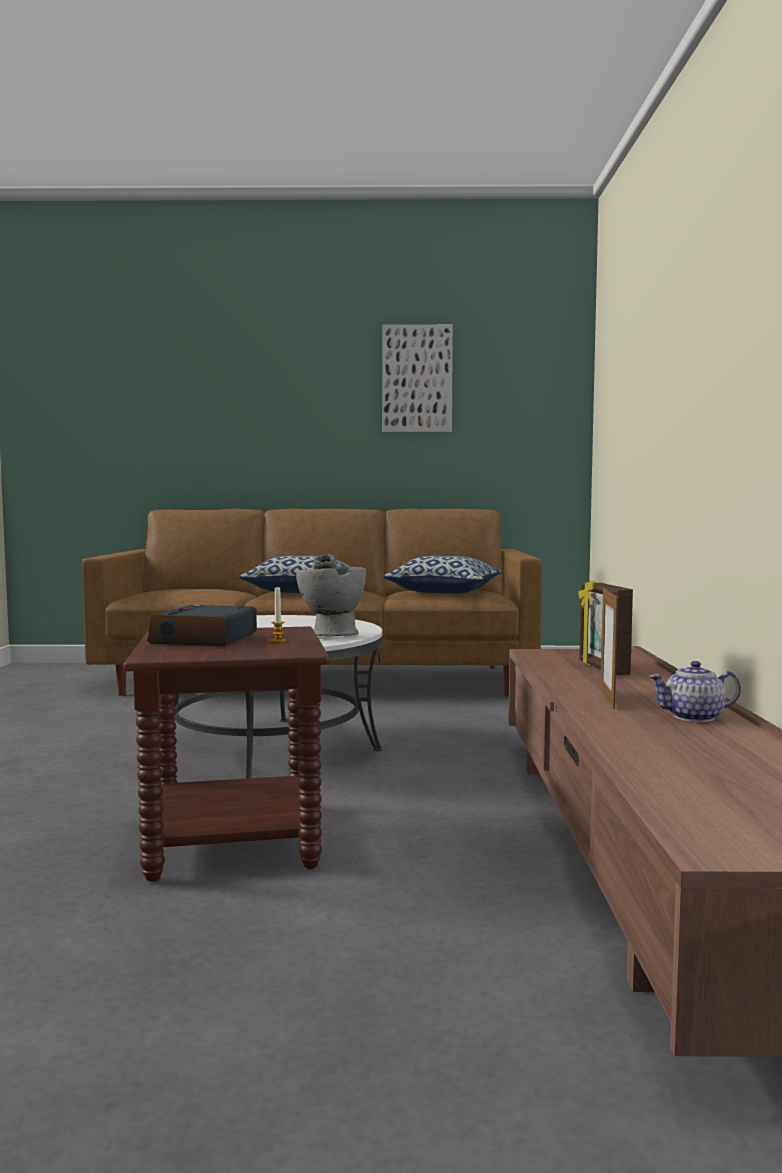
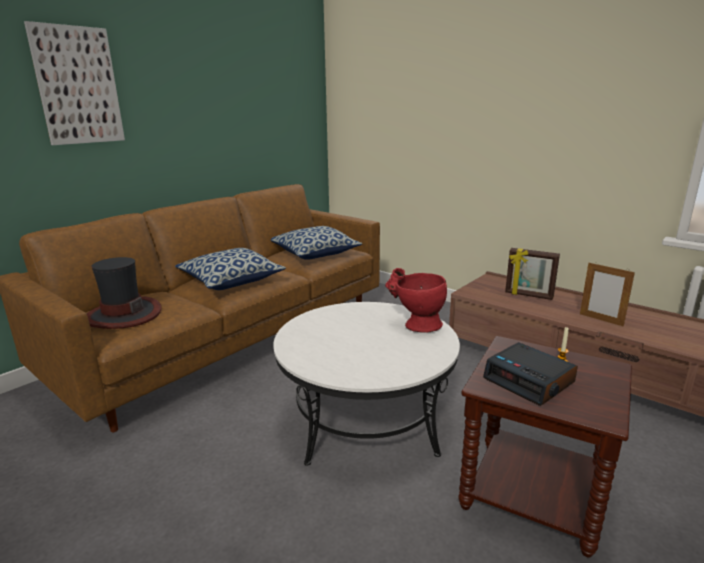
camera: 50 degrees left, 15 degrees up
(174, 591) = (123, 315): none -> hat
(330, 634) = (416, 326): grey vase -> red vase
(417, 379) = (227, 81): picture -> picture (78, 86)
(694, 717) = (649, 319): teapot -> none

